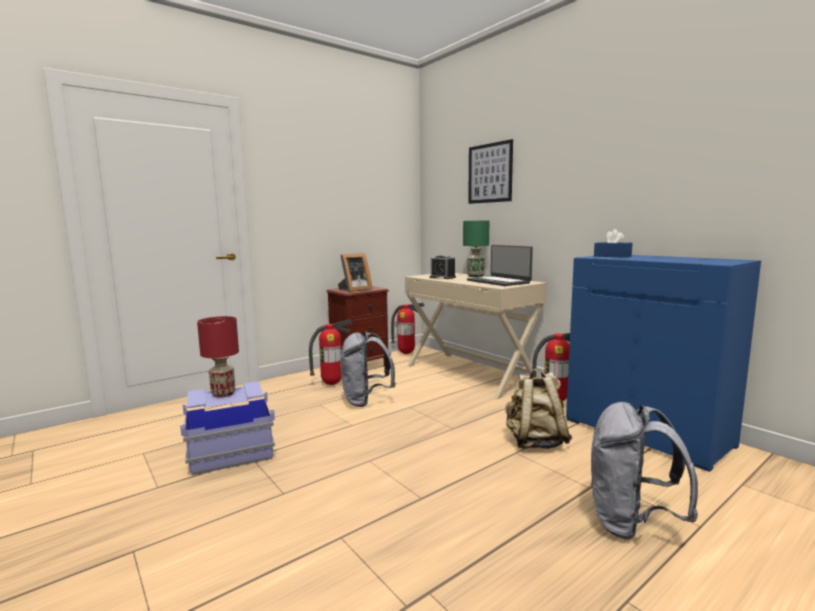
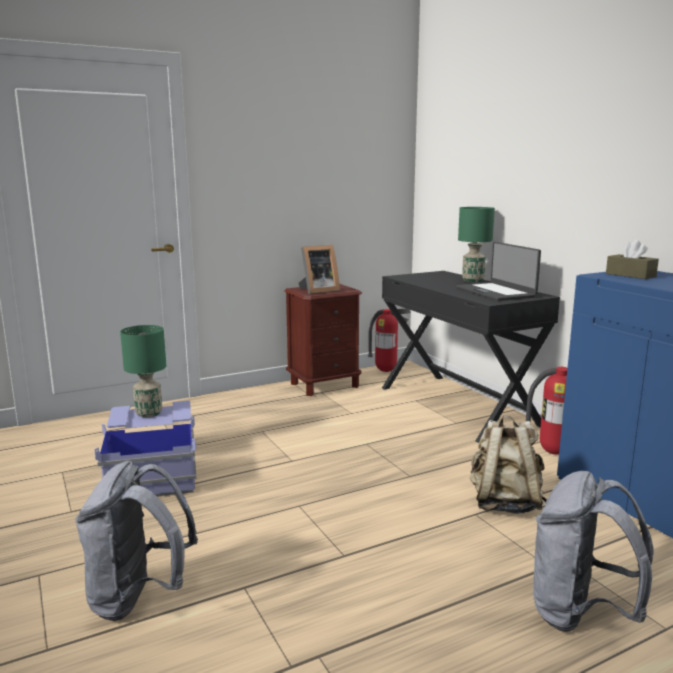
camera: 10 degrees right, 5 degrees up
(223, 394) = (148, 413): red table lamp -> green table lamp
(332, 384) = (283, 406): fire extinguisher -> none
(365, 401) = (316, 431): grey backpack -> grey backpack (138, 597)
(442, 277) = (428, 281): alarm clock -> none
(470, 373) = (458, 405): beige desk -> black desk
(490, 173) = (499, 144): picture -> none
(612, 256) = (630, 275): blue tissue box -> brown tissue box

